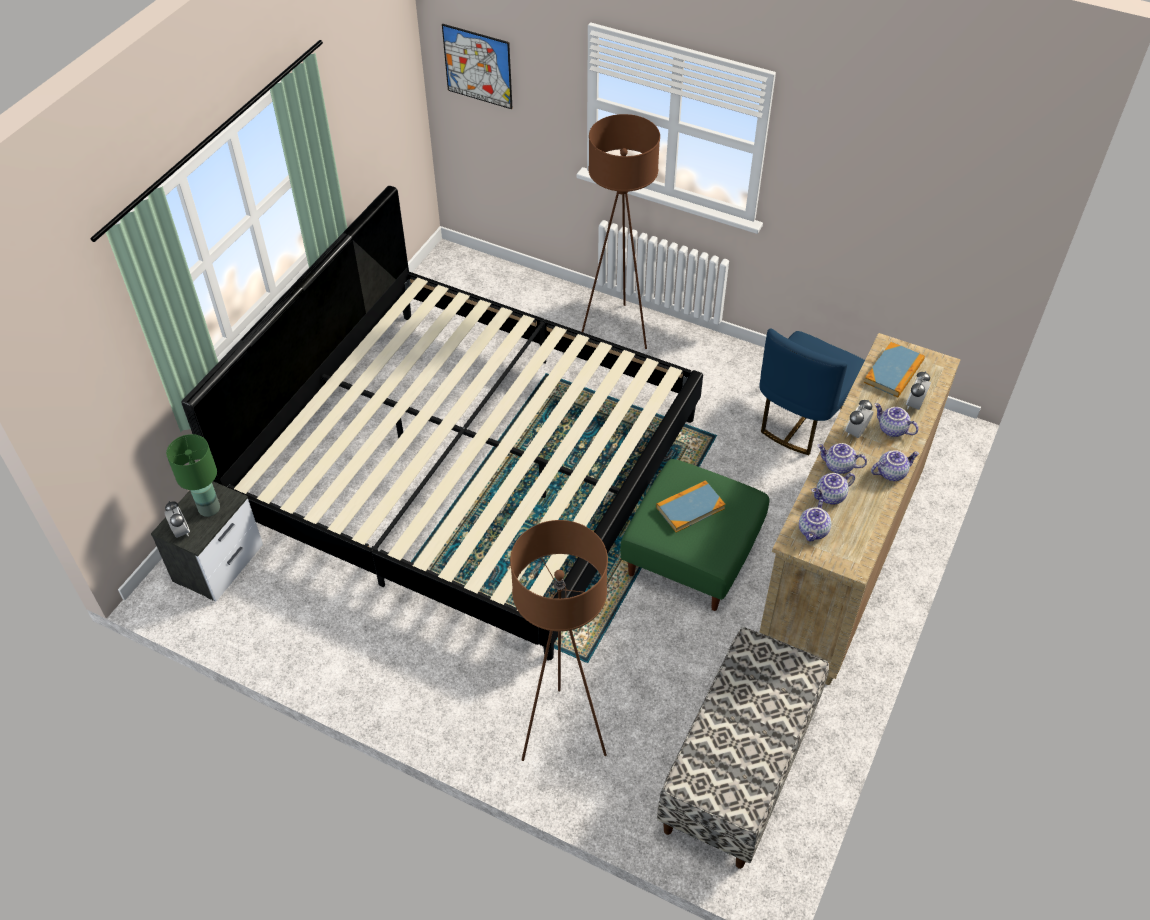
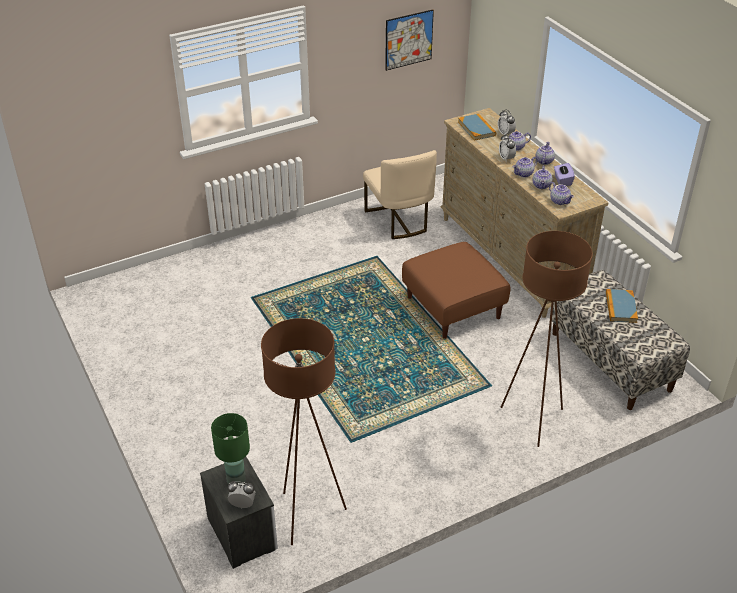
camera: 55 degrees left, 10 degrees down
(469, 466) = (290, 366): bed -> none
(478, 66) = (83, 116): picture -> picture (408, 39)
(617, 330) = (250, 252): brown floor lamp -> brown floor lamp (308, 515)
(690, 508) = (450, 270): book -> book (620, 307)
(691, 554) = (452, 307): green ottoman -> brown ottoman
(802, 419) = (399, 220): blue chair -> beige chair
(865, 512) = (562, 180): none -> purple tissue box

